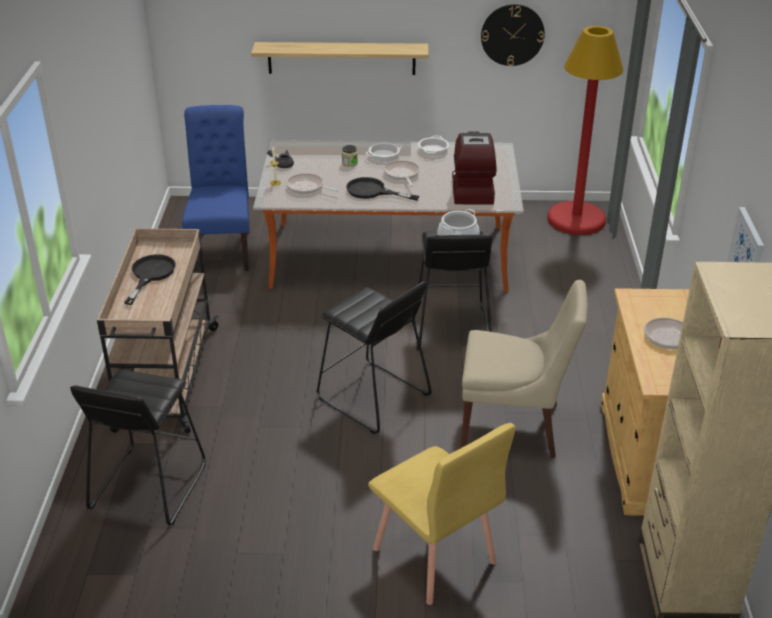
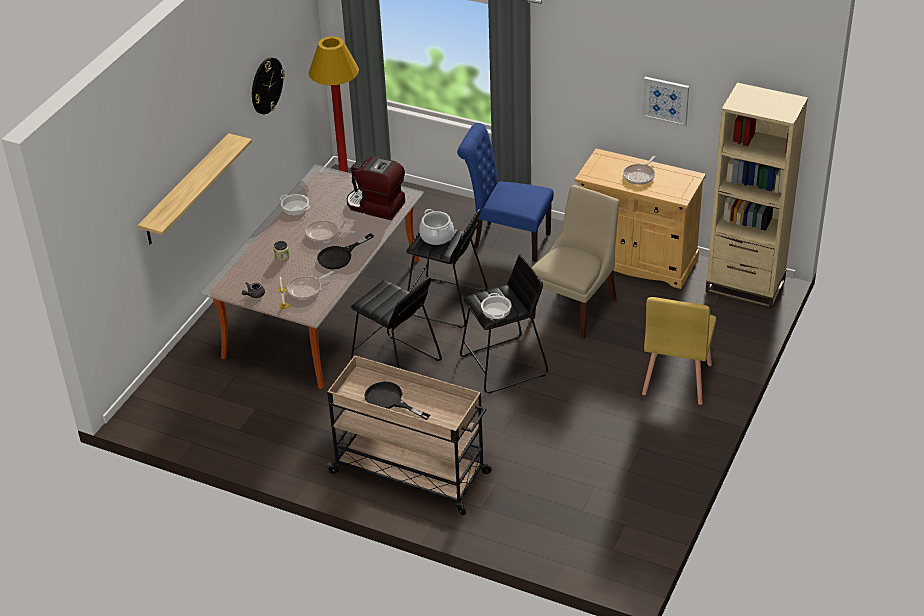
camera: 65 degrees left, 5 degrees up
(148, 486) = (537, 504): black stool -> black stool (395, 366)
(223, 248) = (235, 403): blue chair -> blue chair (506, 240)
(384, 155) = (283, 235): cooking pot -> cooking pot (495, 310)
(434, 556) = (676, 379): yellow chair -> yellow chair turned 120 degrees clockwise

